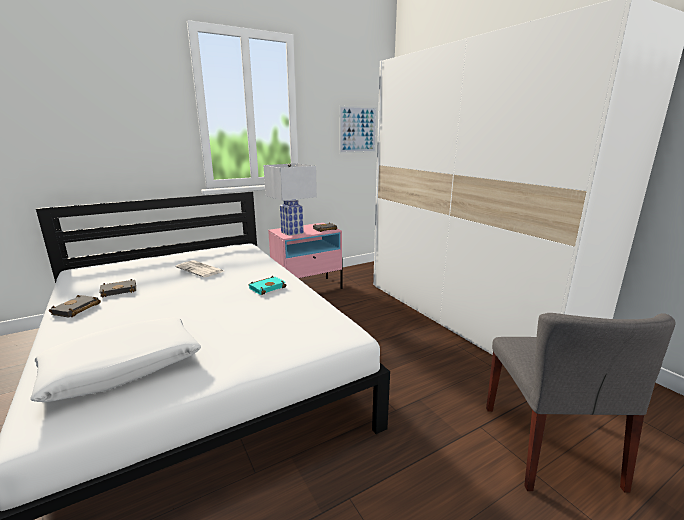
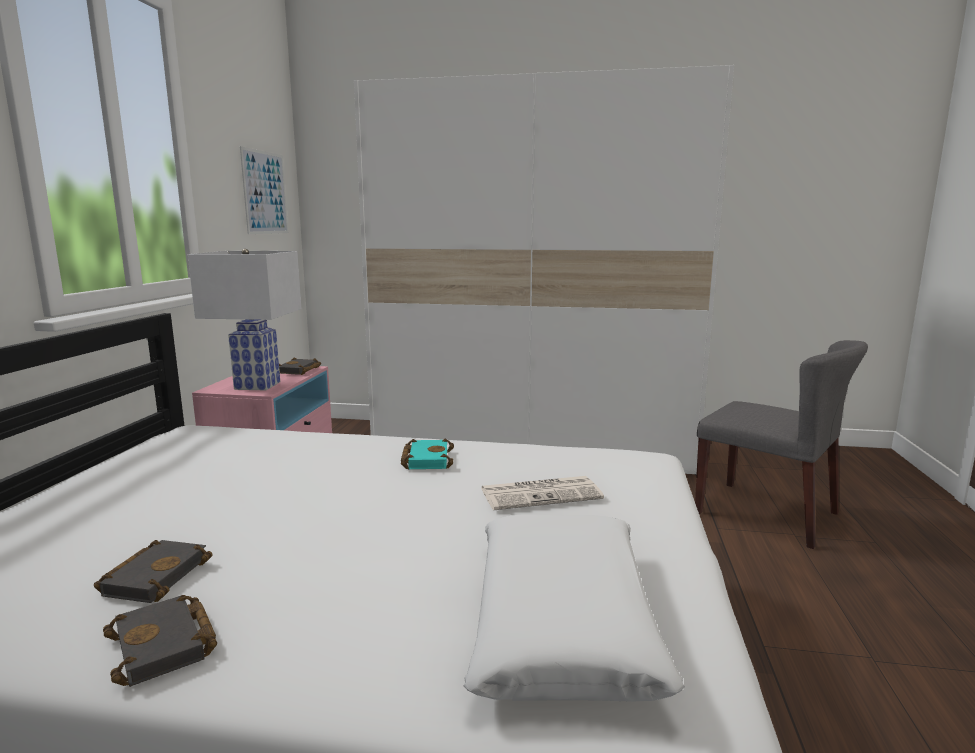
camera: 50 degrees left, 5 degrees down
(200, 269) = (236, 481): newspaper -> newspaper (542, 494)

